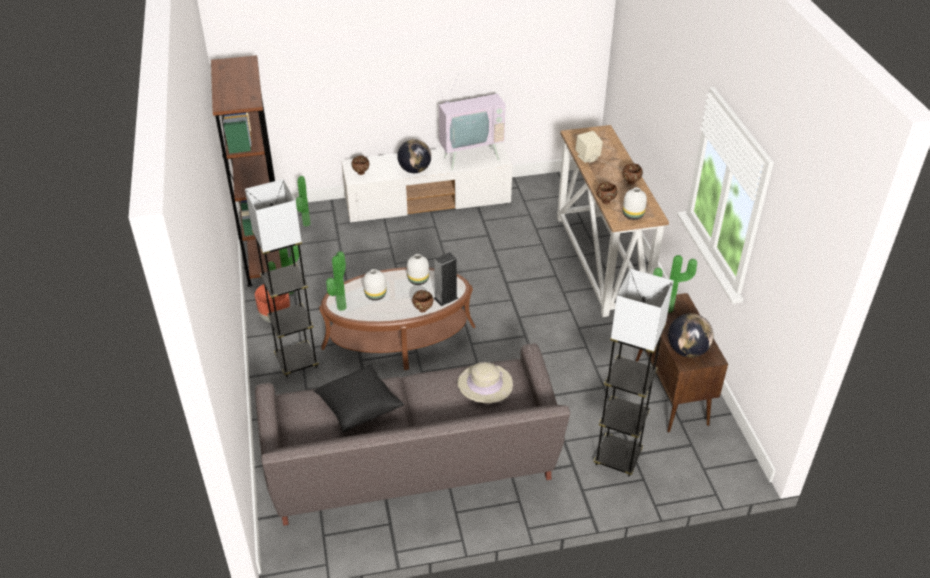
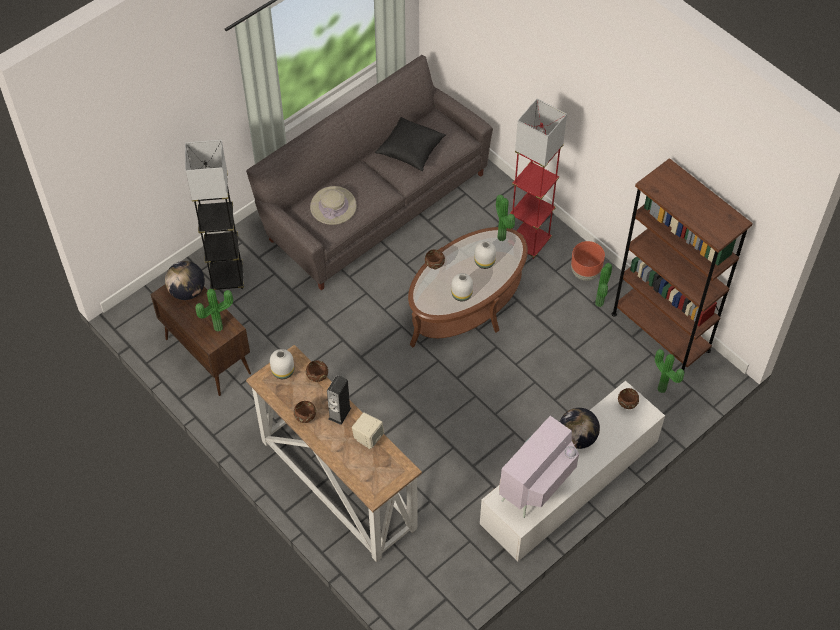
camera: 150 degrees right, 15 degrees up
(297, 361) = (529, 242): grey floor lamp -> red floor lamp
(445, 298) = (424, 286): speaker -> speaker (339, 413)

